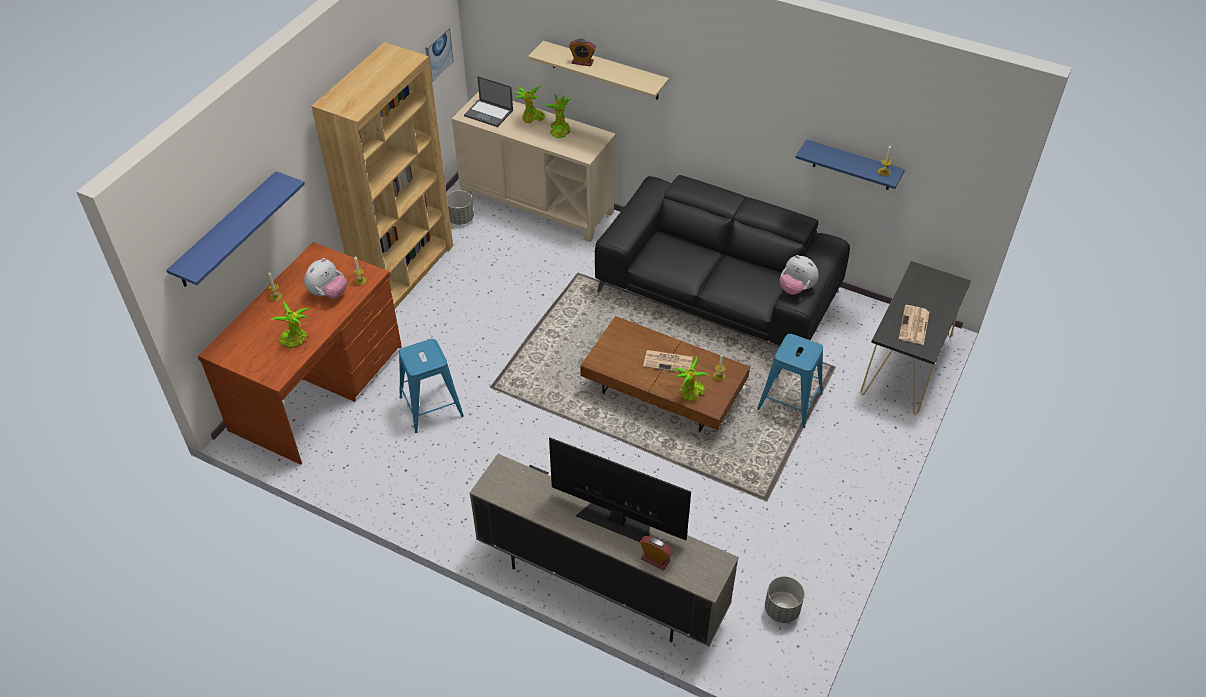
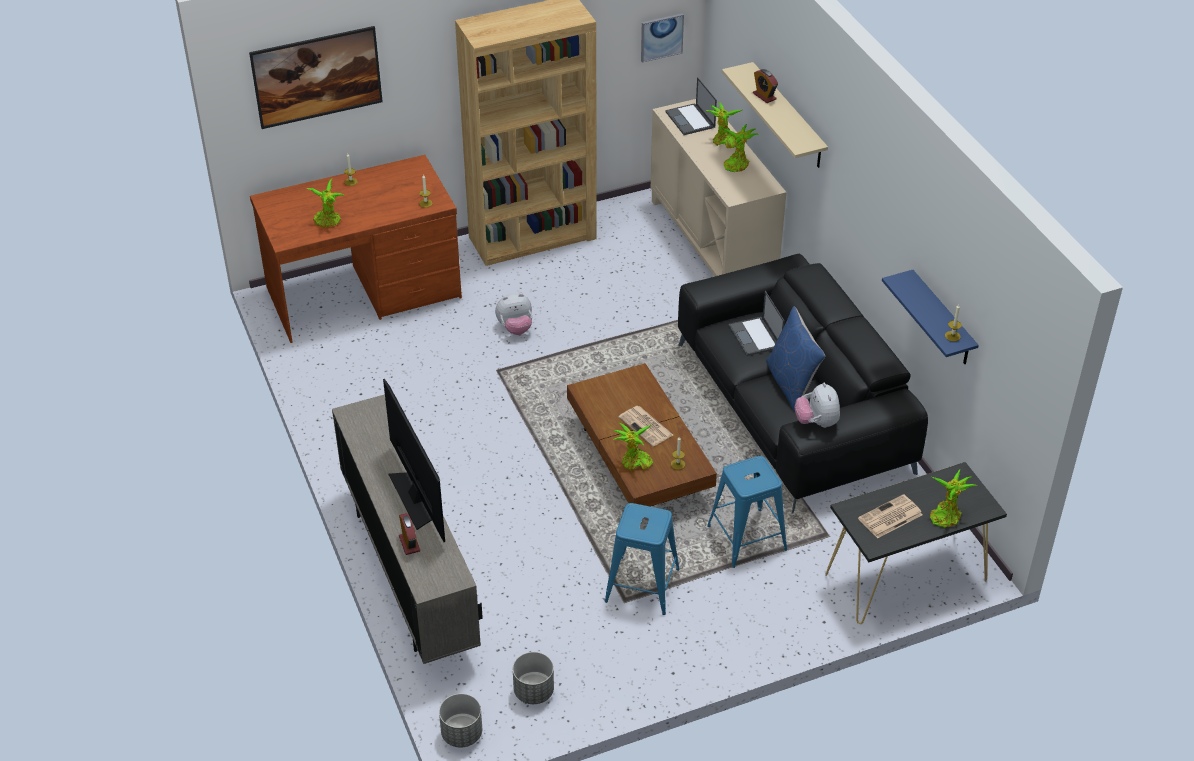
camera: 40 degrees right, 5 degrees down
(227, 230) = (319, 95): blue shelf -> picture
(328, 293) = (390, 200): plush toy -> plush toy (515, 328)
(431, 407) = (433, 358): blue stool -> blue stool (642, 586)
(460, 219) = (628, 219): grey planter -> grey planter (461, 734)
(676, 253) = (755, 337): none -> laptop
(736, 272) = (791, 384): none -> blue pillow
(942, 303) = (946, 515): none -> potted plant

